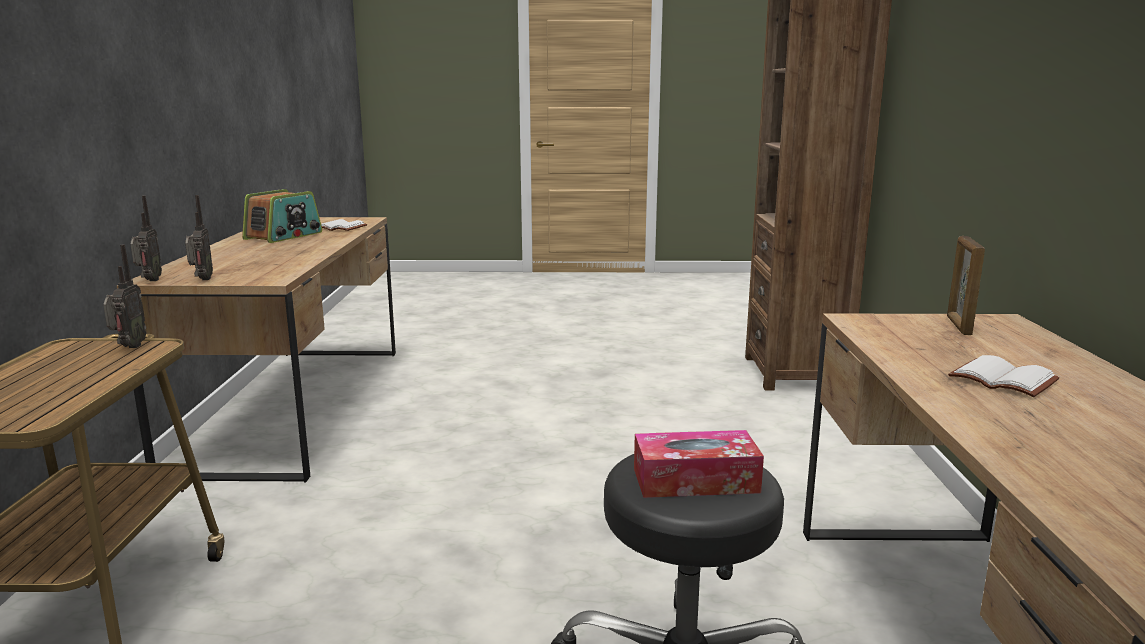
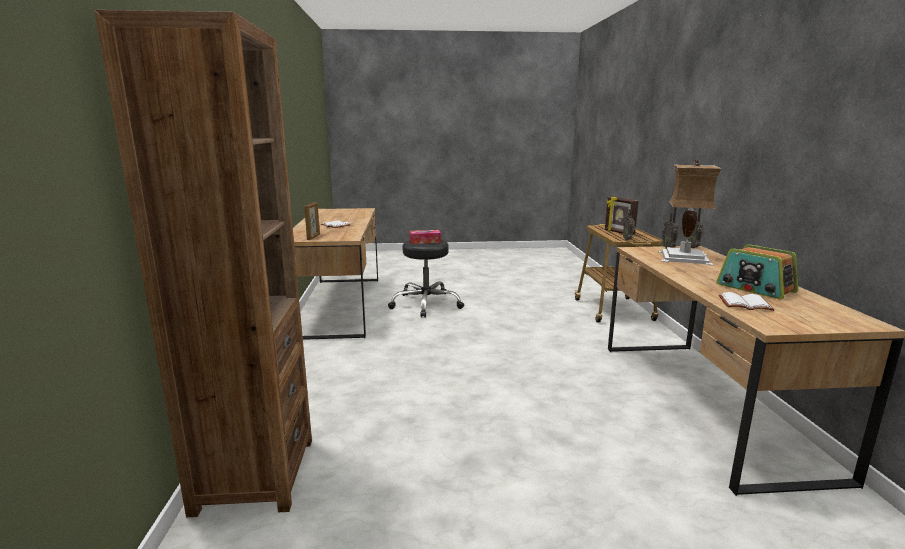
camera: 175 degrees right, 0 degrees up
(57, 381) = (619, 232): none -> picture frame
(239, 265) = (683, 258): none -> table lamp
(284, 236) = (755, 288): radio -> radio turned 60 degrees counterclockwise

